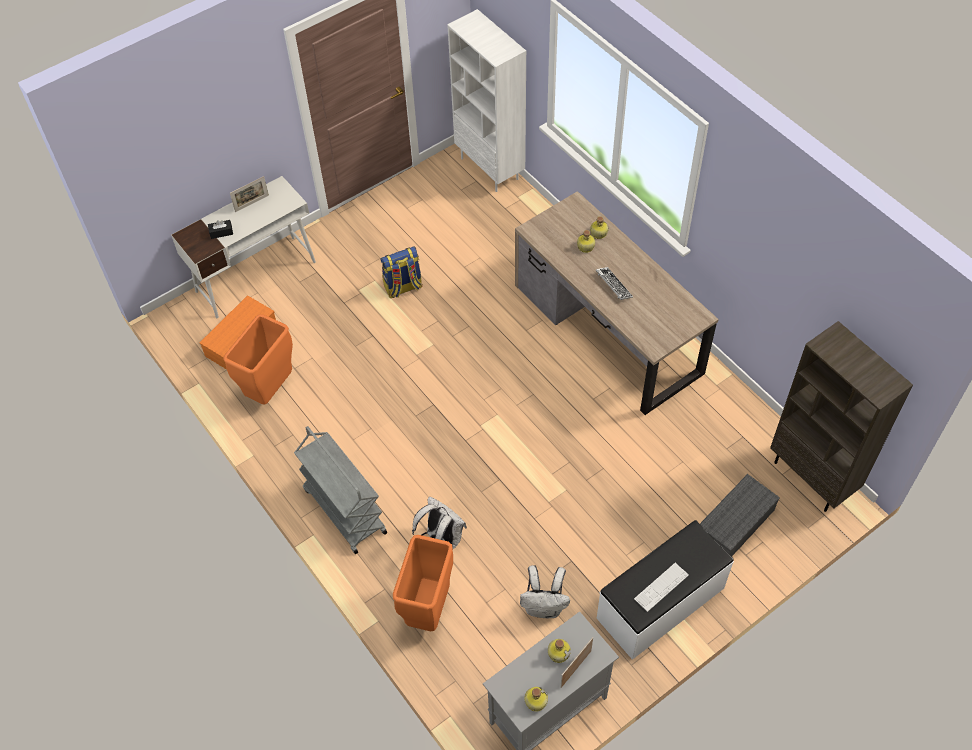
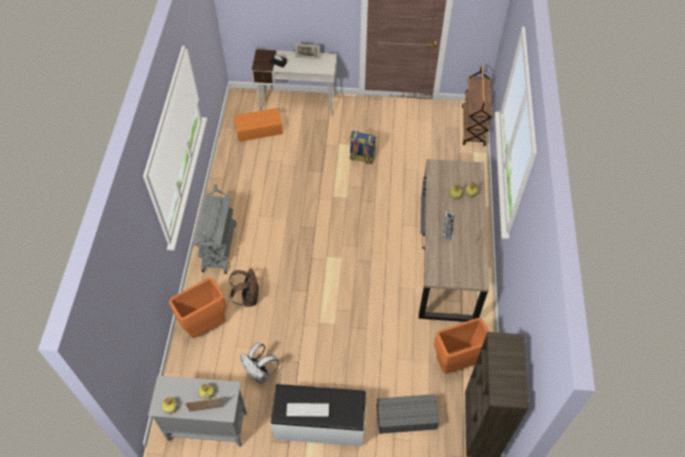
camera: 40 degrees right, 0 degrees up
(270, 390) = (247, 163): orange trash can -> orange trash can (455, 363)
(442, 539) = (248, 298): white backpack -> brown backpack
(490, 168) = (473, 127): white bookcase -> brown cart

